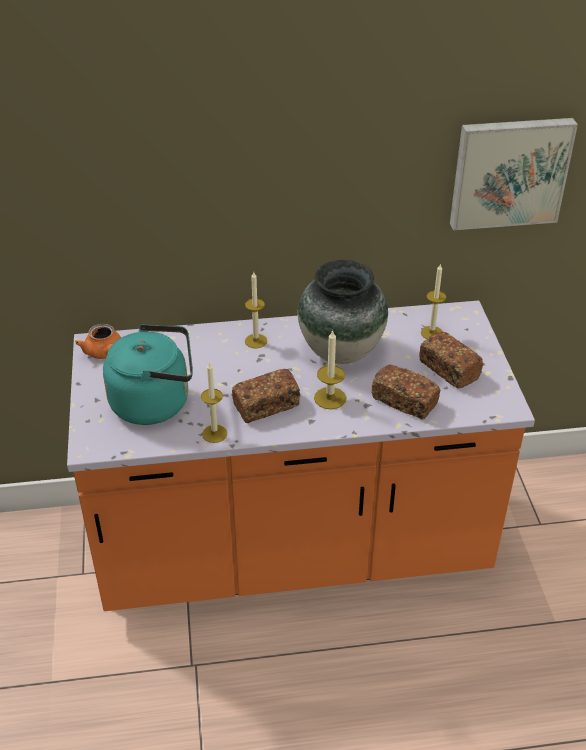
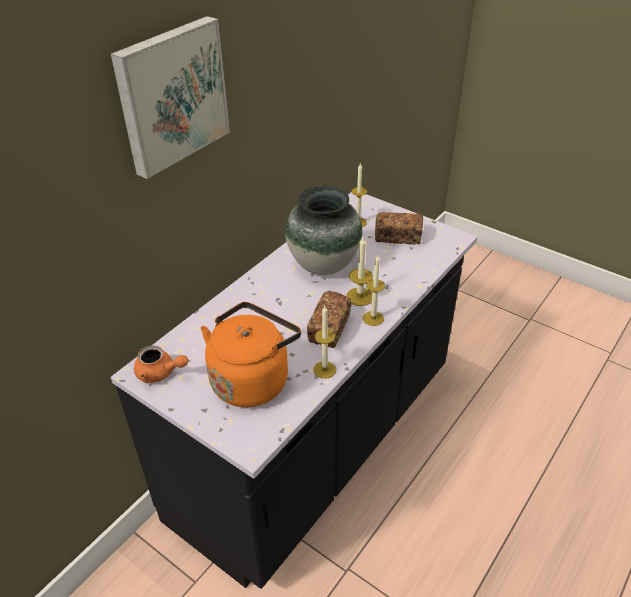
camera: 45 degrees left, 0 degrees up
(155, 402) = (252, 379): turquoise kettle -> orange kettle
(256, 341) = (260, 292): candle -> candle (373, 318)
(293, 550) = (317, 444): orange counter -> black counter
(404, 401) = (402, 270): bread -> none
(509, 172) = (357, 80): picture -> picture (171, 95)

